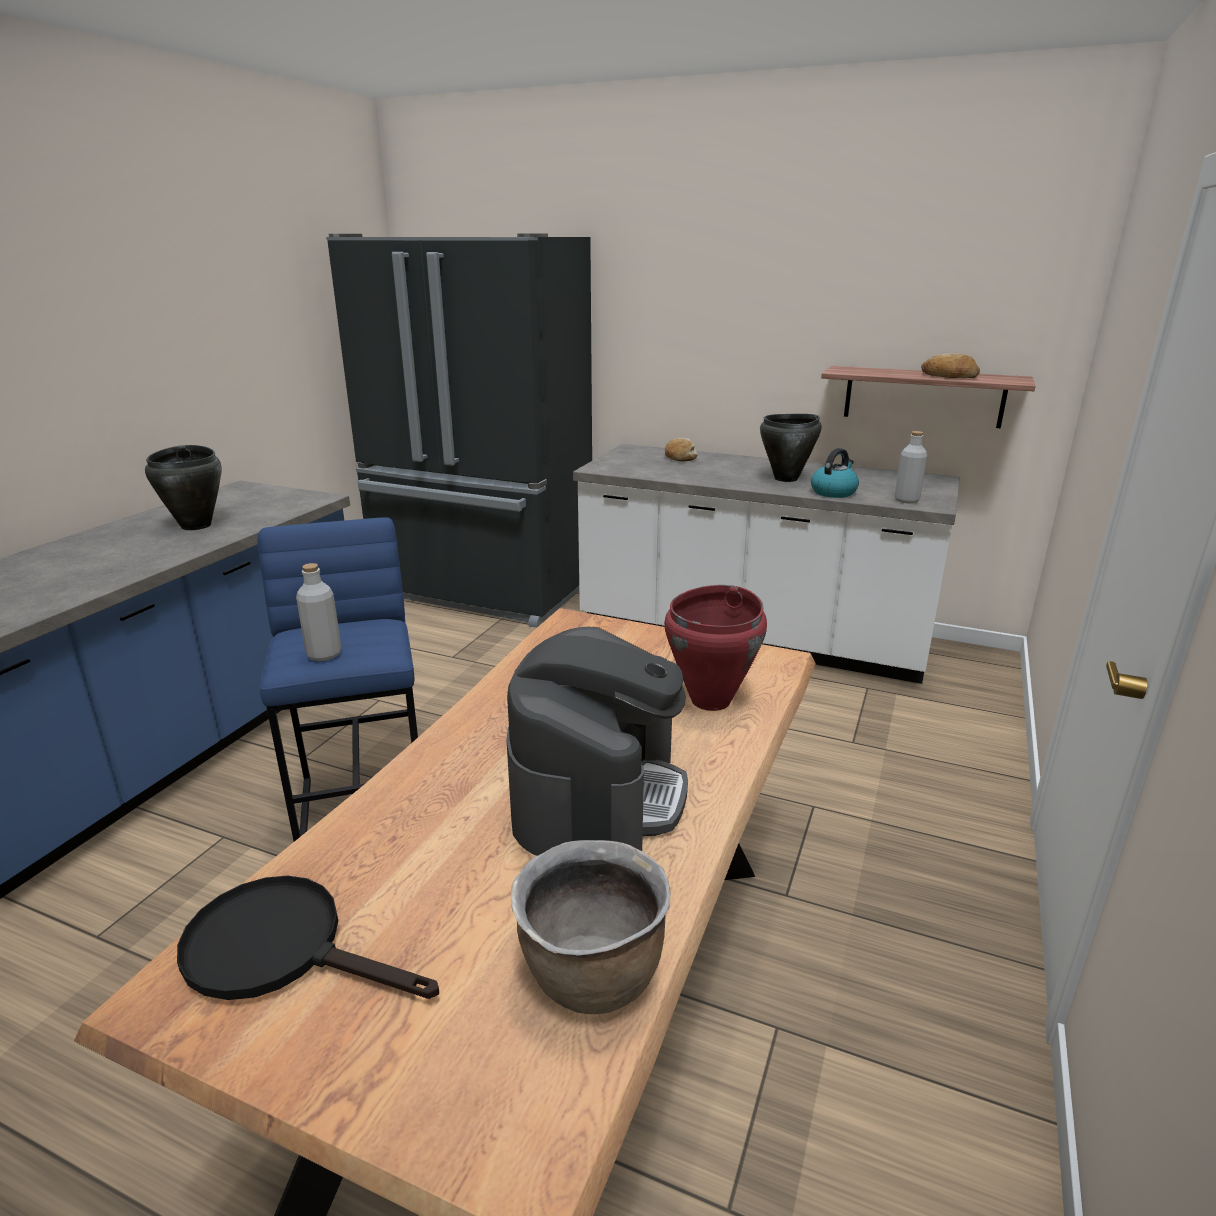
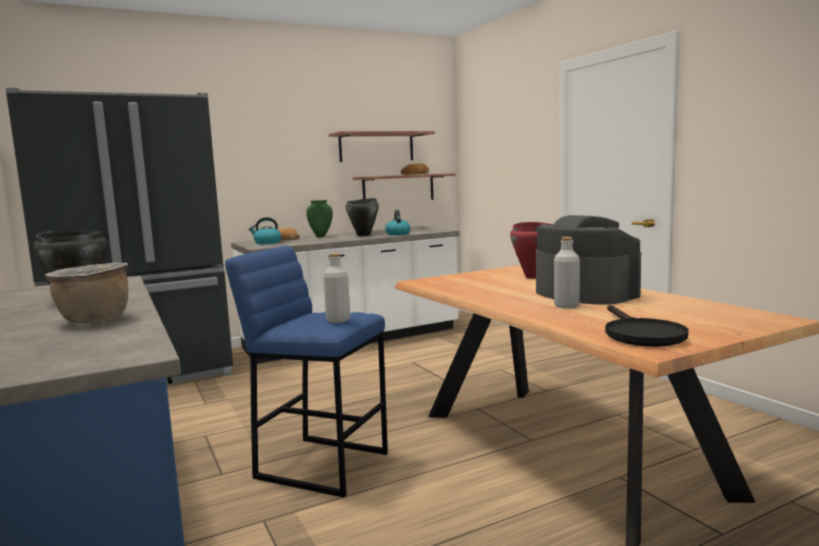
camera: 50 degrees left, 15 degrees down
(283, 949) = (640, 334): black frying pan -> black frying pan turned 60 degrees counterclockwise
(591, 976) = (699, 306): brown cooking pot -> brown cooking pot (94, 320)
(636, 460) = (267, 243): none -> kettle
(733, 463) = (321, 236): none -> green vase
(891, 312) = (376, 147): none -> shelf
(906, 500) = (431, 231): grey bottle -> grey bottle (566, 306)

